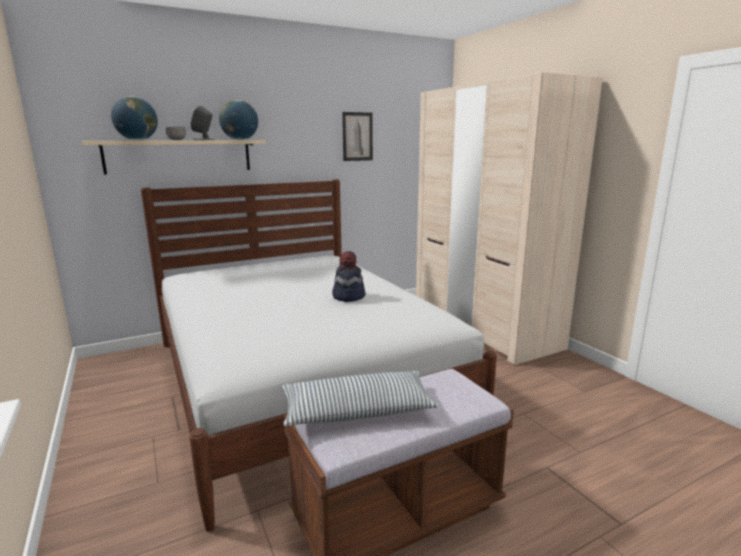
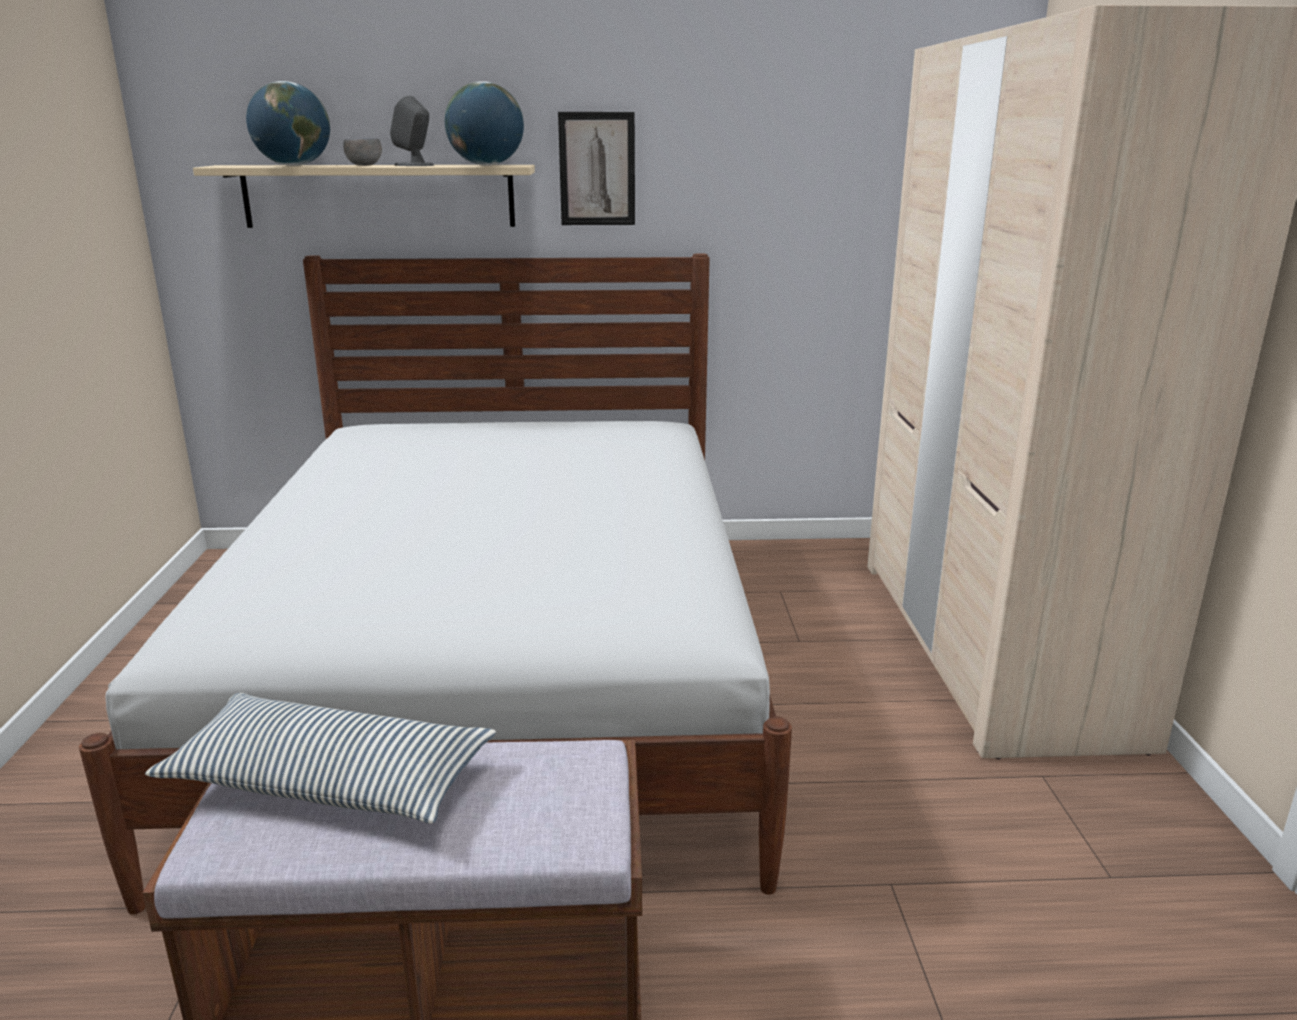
camera: 25 degrees right, 5 degrees up
(348, 296) = (564, 527): hat -> none
(357, 136) = (765, 156): picture -> picture (597, 169)

